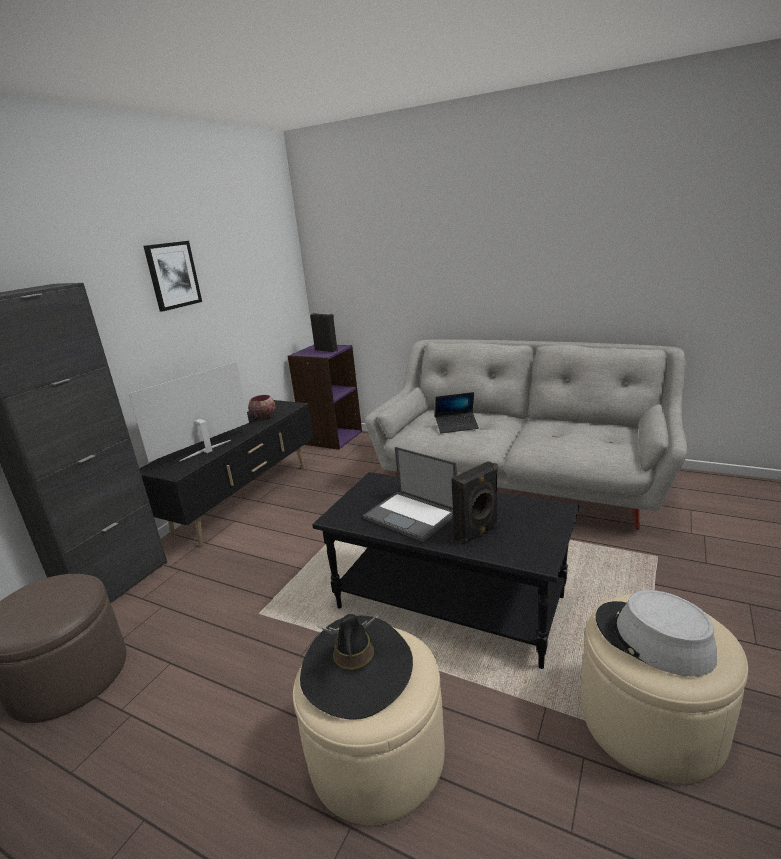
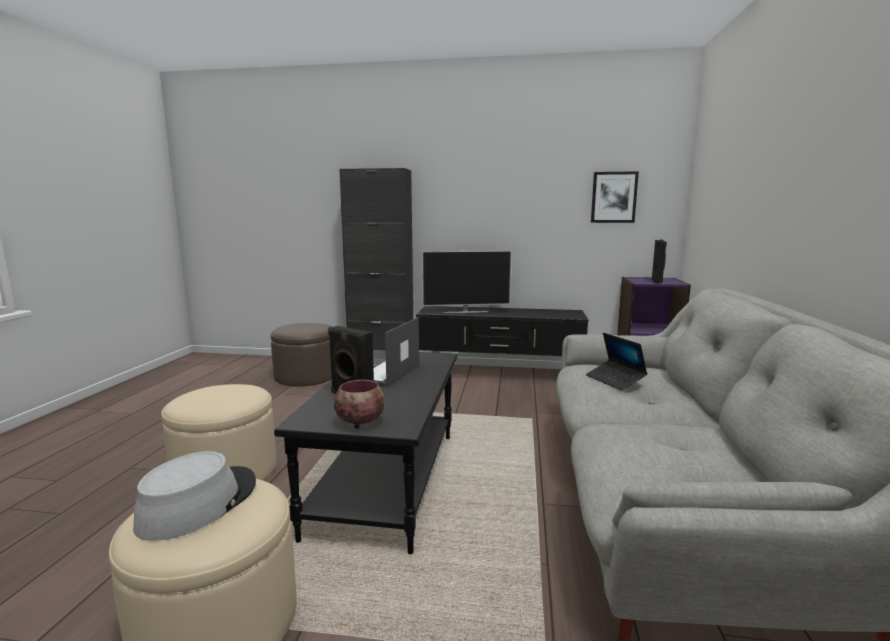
camera: 70 degrees right, 10 degrees down
(173, 275) = (505, 177): picture -> picture (613, 197)
(206, 450) = (466, 312): television -> television turned 150 degrees clockwise
(263, 417) = (540, 313): bowl -> bowl (361, 422)
(356, 669) = (219, 394): black hat -> none

